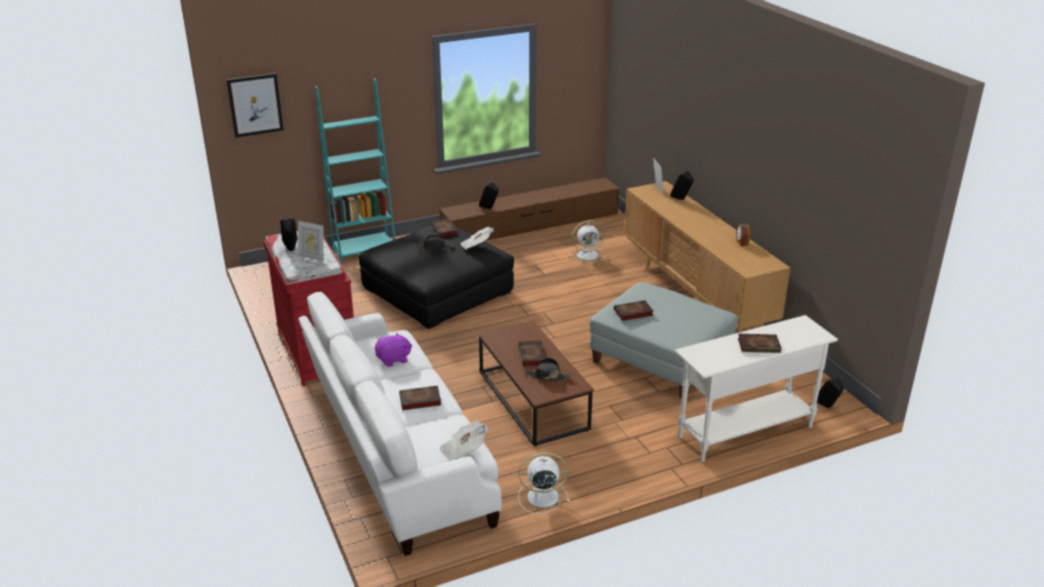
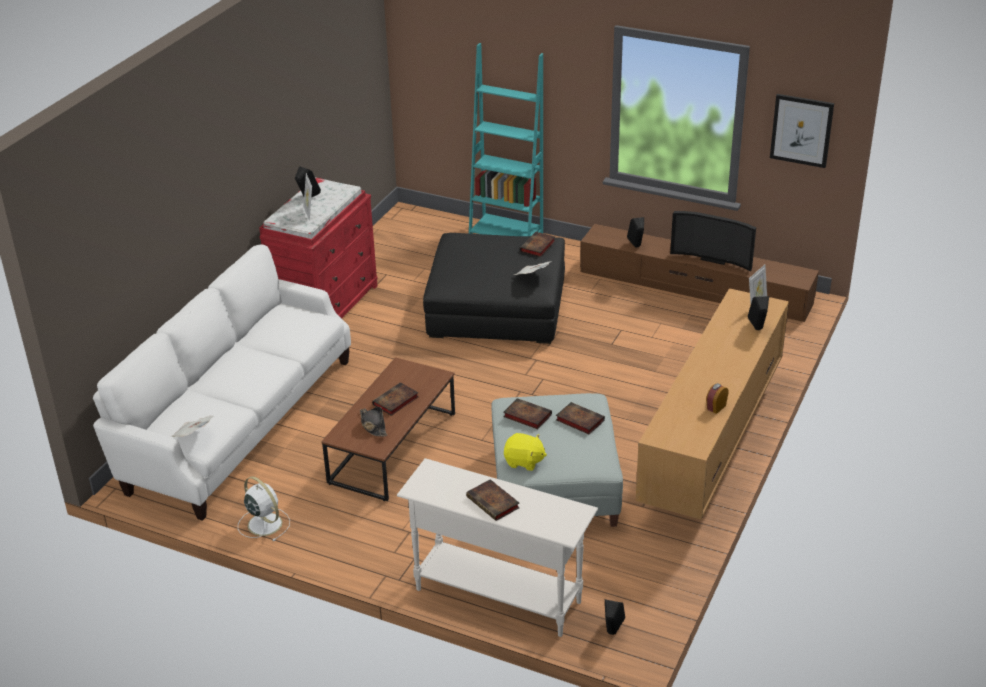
camera: 50 degrees right, 5 degrees up
(255, 105) = (421, 44): picture -> picture (801, 130)
(393, 359) = (281, 338): purple plush toy -> none
(419, 400) = (237, 380): book -> book (578, 420)
(434, 248) = (496, 259): black hat -> none
(543, 195) = (713, 258): none -> television
(588, 255) = (688, 349): white fan -> none
(679, 335) = (524, 461): none -> yellow plush toy

